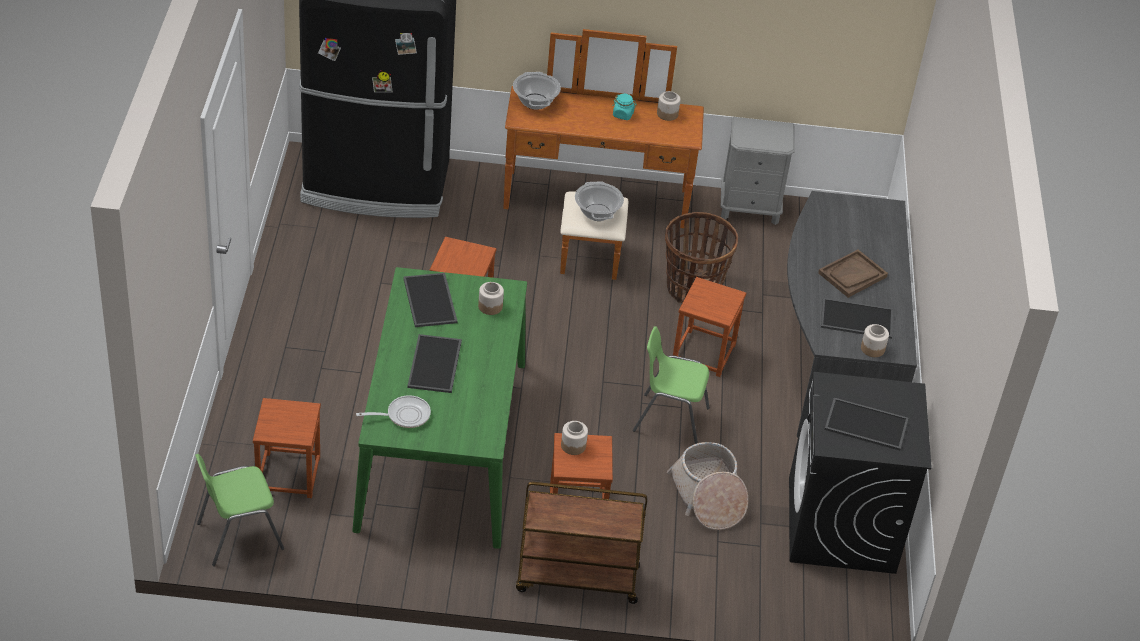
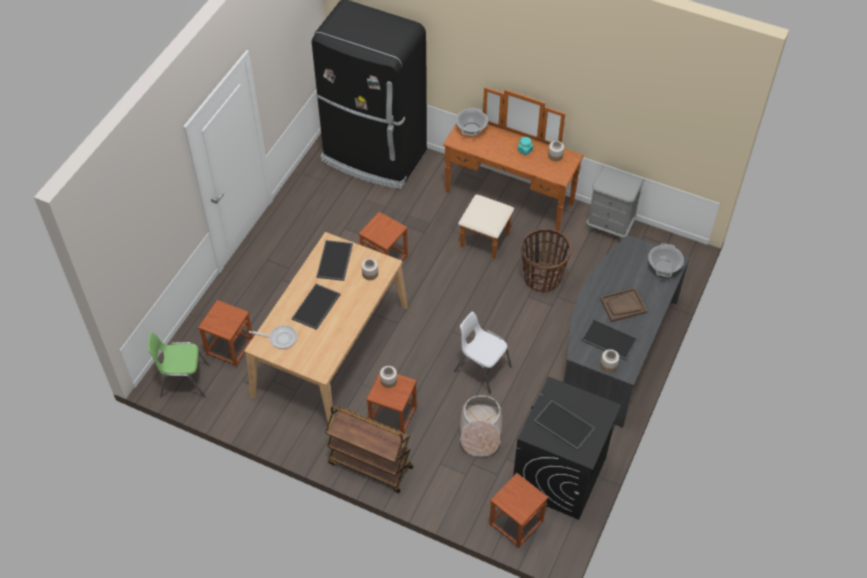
camera: 25 degrees right, 10 degrees up
(442, 444) = (331, 350): green dining table -> beige dining table
(597, 213) = (486, 215): cooking pot -> cooking pot (664, 267)
(670, 419) = (482, 369): green chair -> white chair
(703, 352) = (527, 326): brown stool -> brown stool (515, 522)

